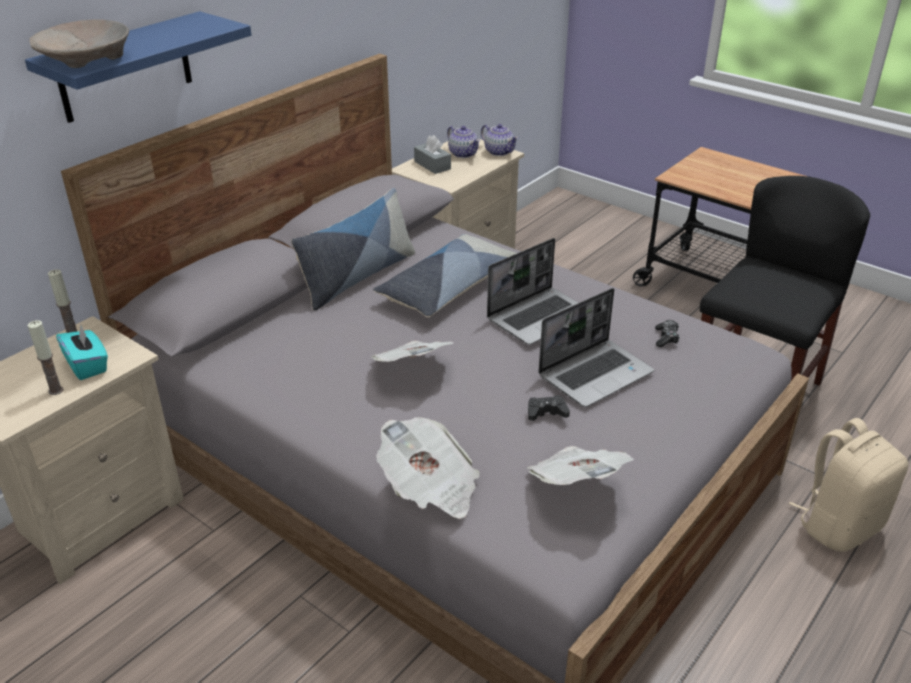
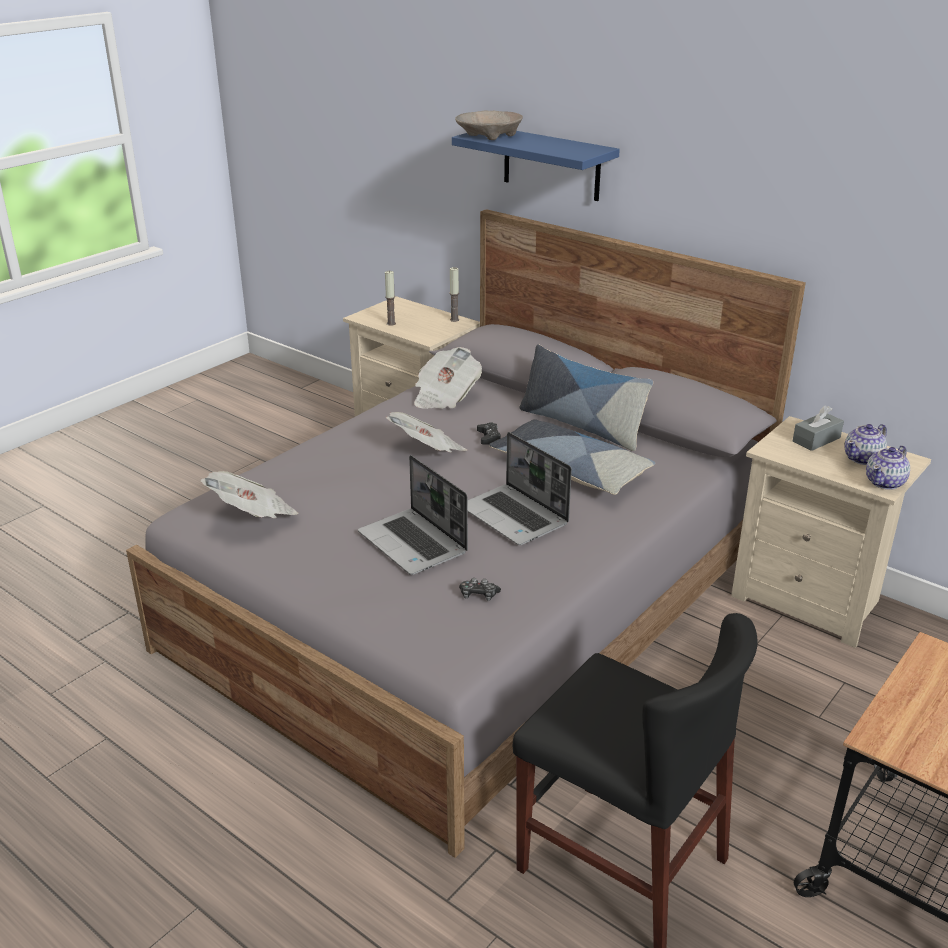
camera: 90 degrees right, 5 degrees down
(87, 365) = (418, 328): turquoise tissue box -> none
(430, 487) = (275, 460): newspaper -> newspaper (445, 397)
(546, 412) = (350, 508): black game controller -> black game controller (489, 437)
(838, 525) = (357, 893): beige backpack -> none

